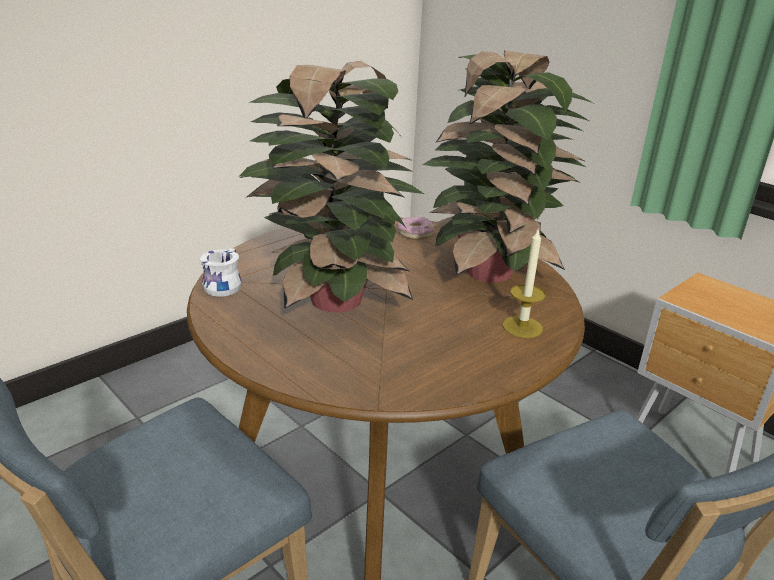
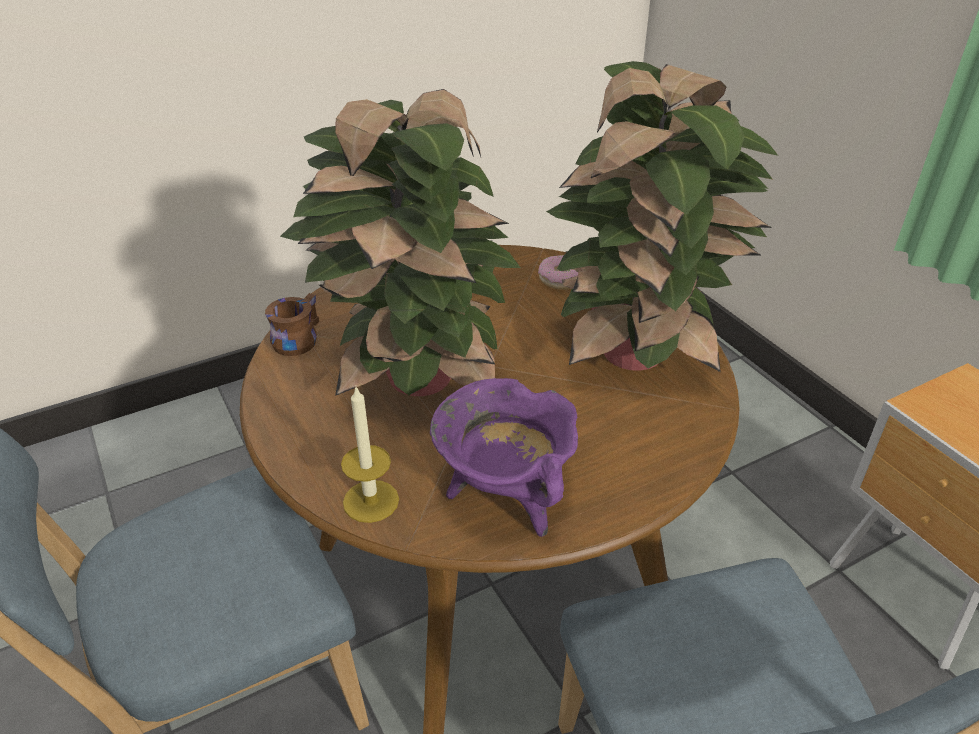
camera: 15 degrees right, 10 degrees up
(221, 284) = (295, 338): white mug -> brown mug
(440, 367) = (505, 497): none -> purple cooking pot
(522, 327) = (638, 448): candle -> candle (371, 501)

